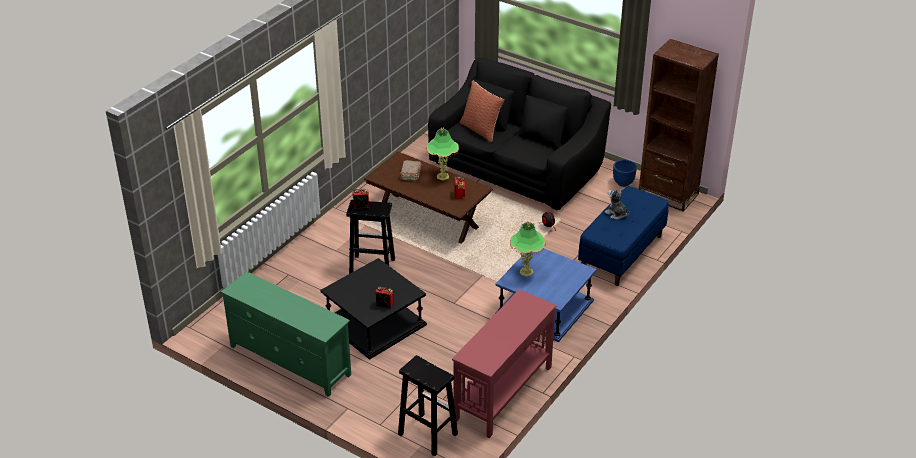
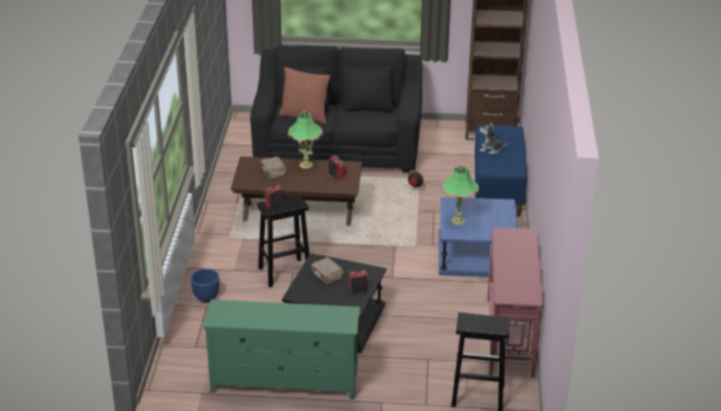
camera: 30 degrees left, 5 degrees down
(372, 282) = (327, 275): none -> brown book
(623, 183) = (444, 134): blue planter -> blue planter (206, 297)

